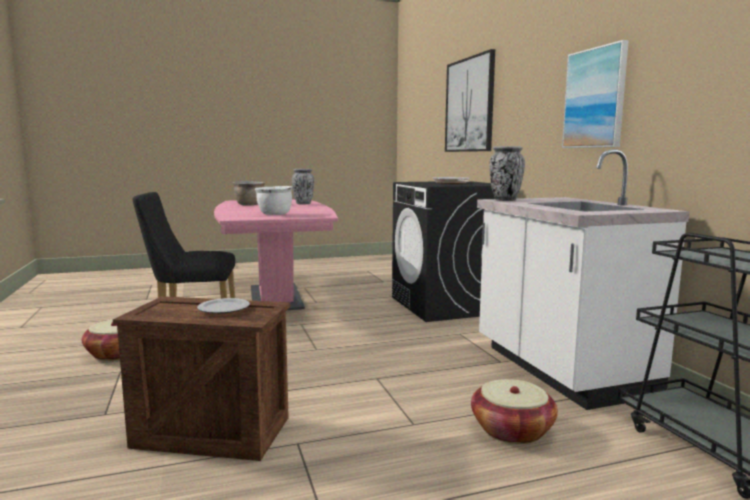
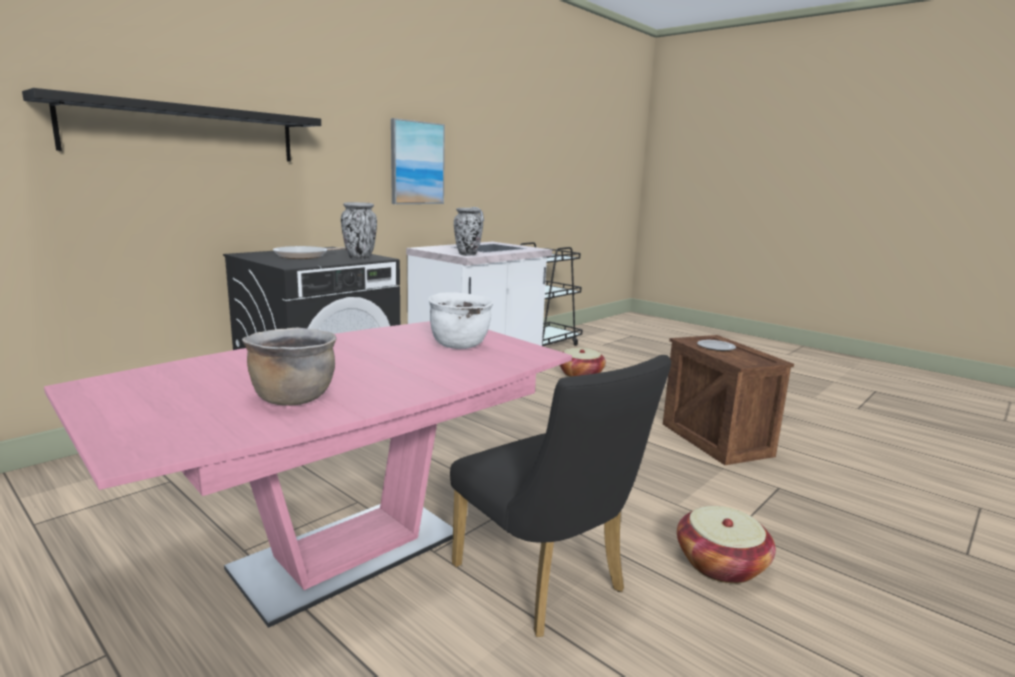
camera: 120 degrees left, 5 degrees up
(303, 203) = (230, 363): vase -> vase (359, 258)
(469, 105) = (186, 132): picture -> black shelf

